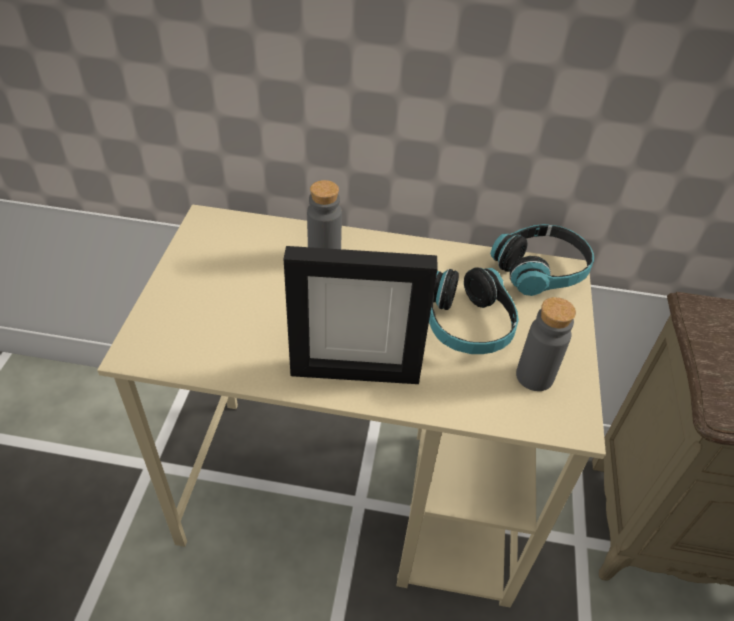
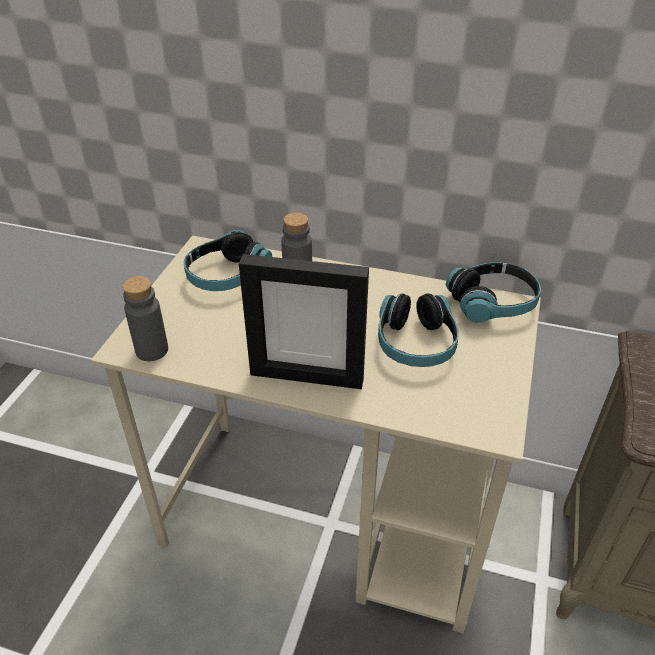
camera: 10 degrees right, 5 degrees down
(242, 253) = (227, 275): none -> headphones
(534, 376) = (469, 390): grey bottle -> grey bottle (152, 350)

